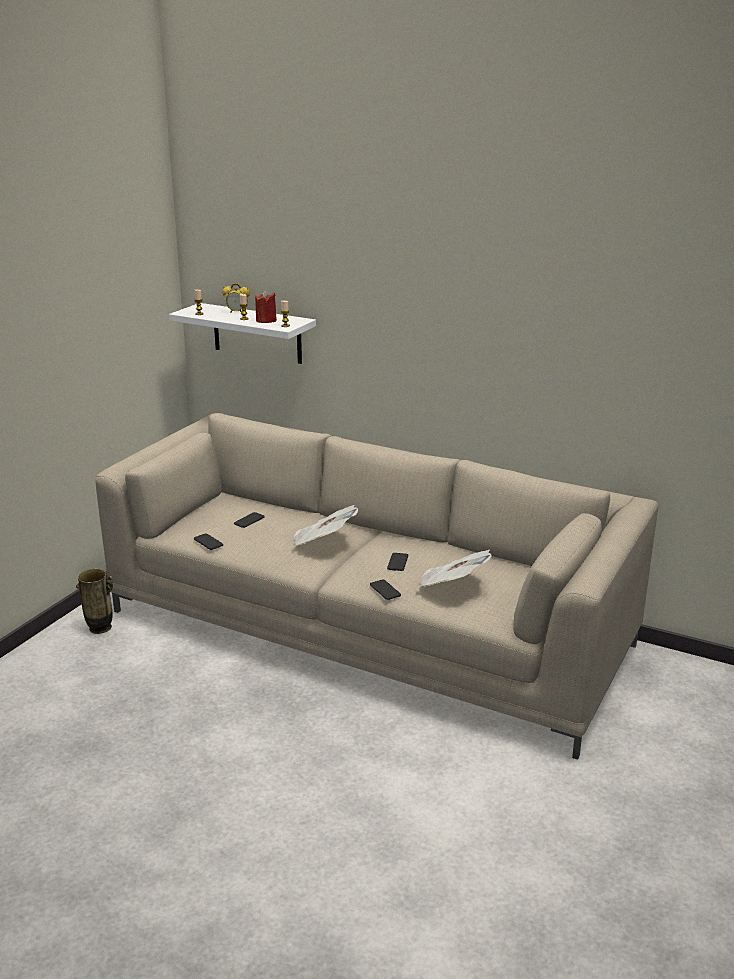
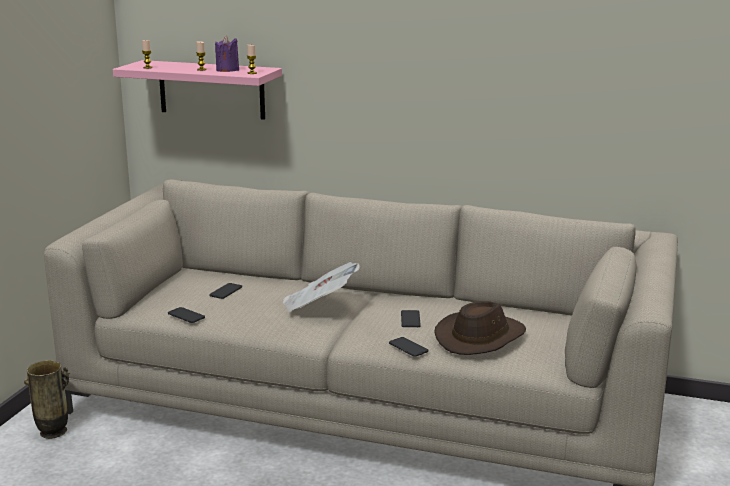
camera: 10 degrees left, 5 degrees down
(237, 312) = (190, 65): alarm clock -> none
(257, 333) = (211, 89): white shelf -> pink shelf
(266, 321) = (227, 70): red candle -> purple candle
(452, 586) = (481, 337): newspaper -> brown hat

